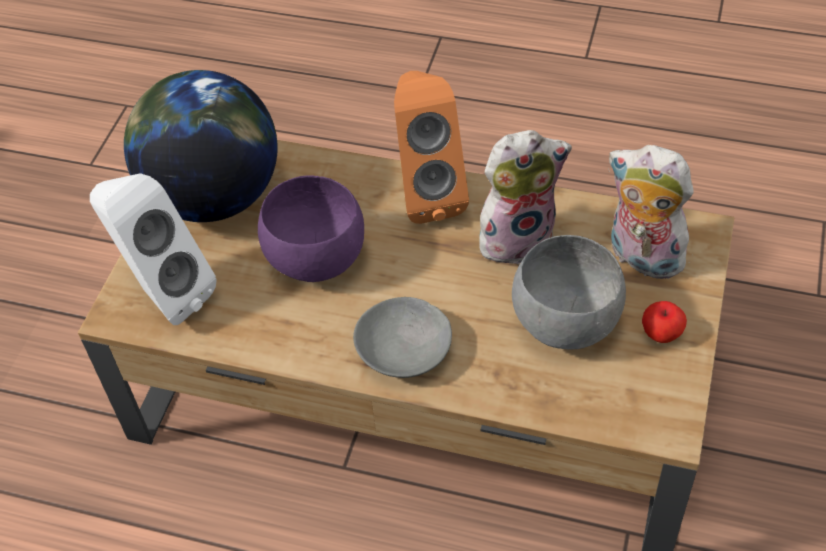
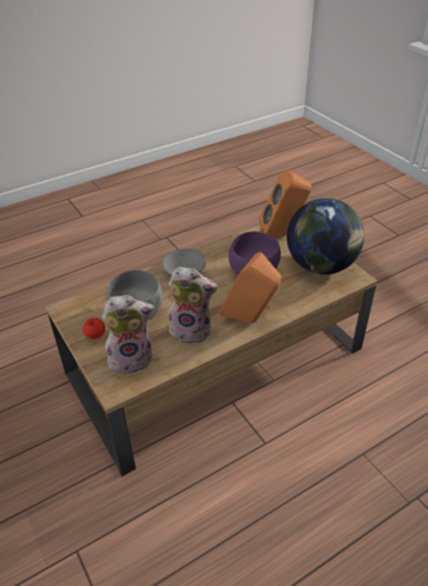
camera: 130 degrees right, 10 degrees down
(164, 294) = (282, 234): white speaker -> orange speaker
(517, 237) = (192, 330): plush toy -> plush toy turned 105 degrees counterclockwise

